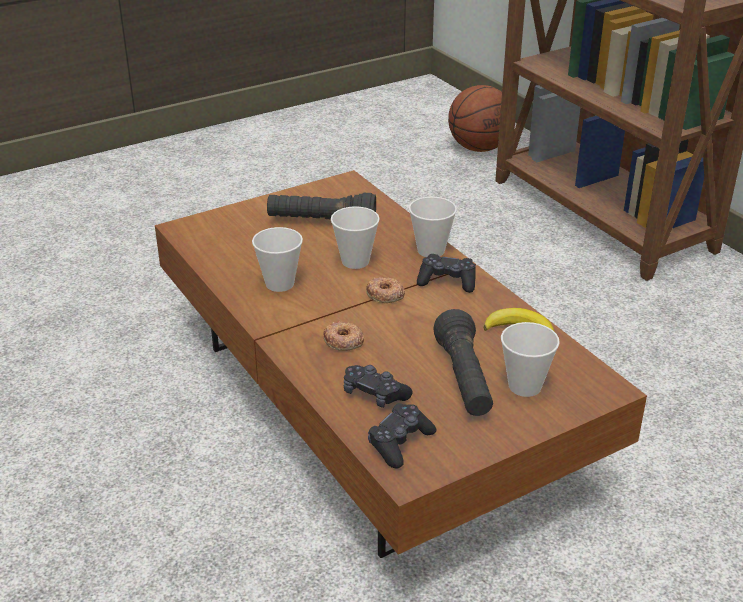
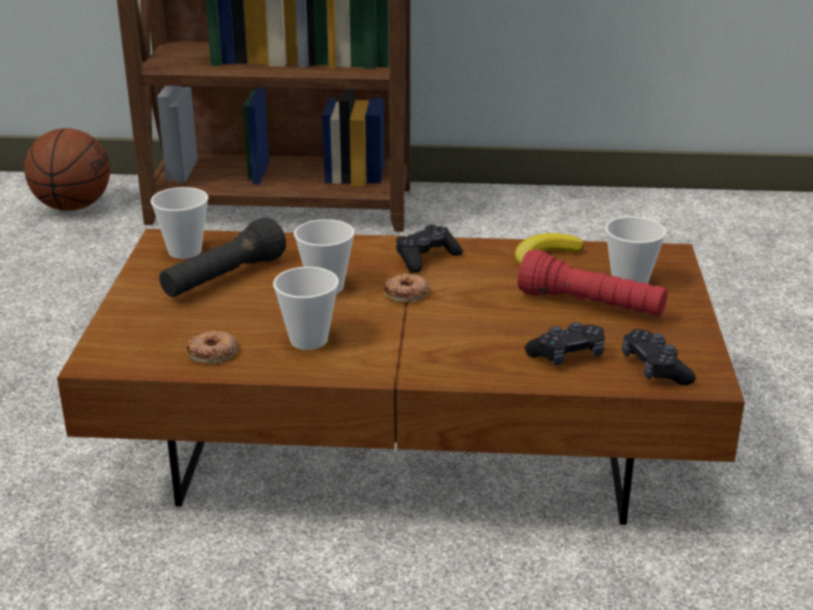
camera: 55 degrees left, 5 degrees down
(343, 340) = (459, 341): donut -> donut (213, 353)
(431, 250) = (363, 246): cup -> cup (185, 251)
(464, 379) = (591, 306): black flashlight -> red flashlight

